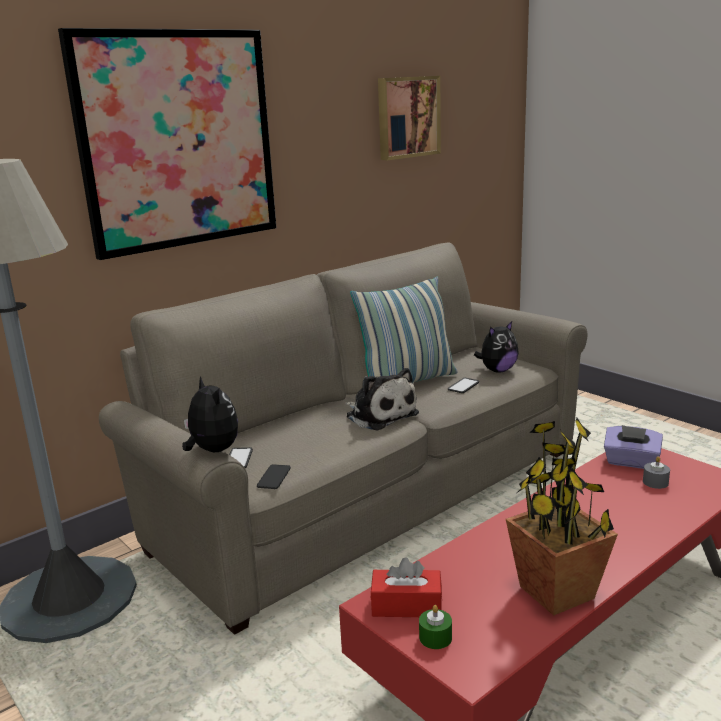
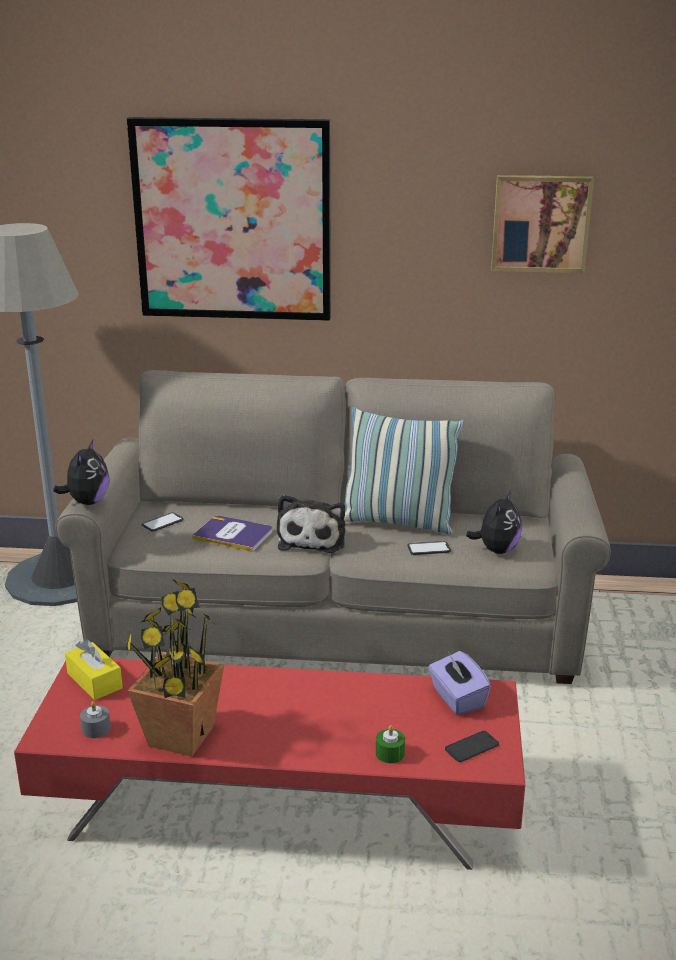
camera: 45 degrees right, 5 degrees up
(274, 477) = (153, 547): phone -> phone (471, 747)
(319, 438) = (233, 534): none -> book
(406, 605) = (94, 681): red tissue box -> yellow tissue box
(435, 637) = (69, 707): green candle -> green candle (390, 753)
(497, 370) = (496, 550): plush toy -> plush toy turned 75 degrees counterclockwise
(655, 482) = (433, 725): grey candle -> grey candle (96, 729)

